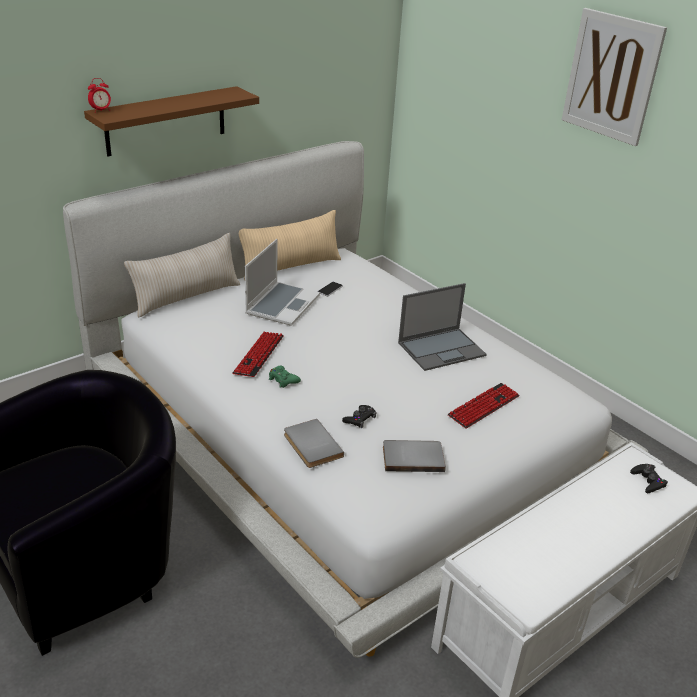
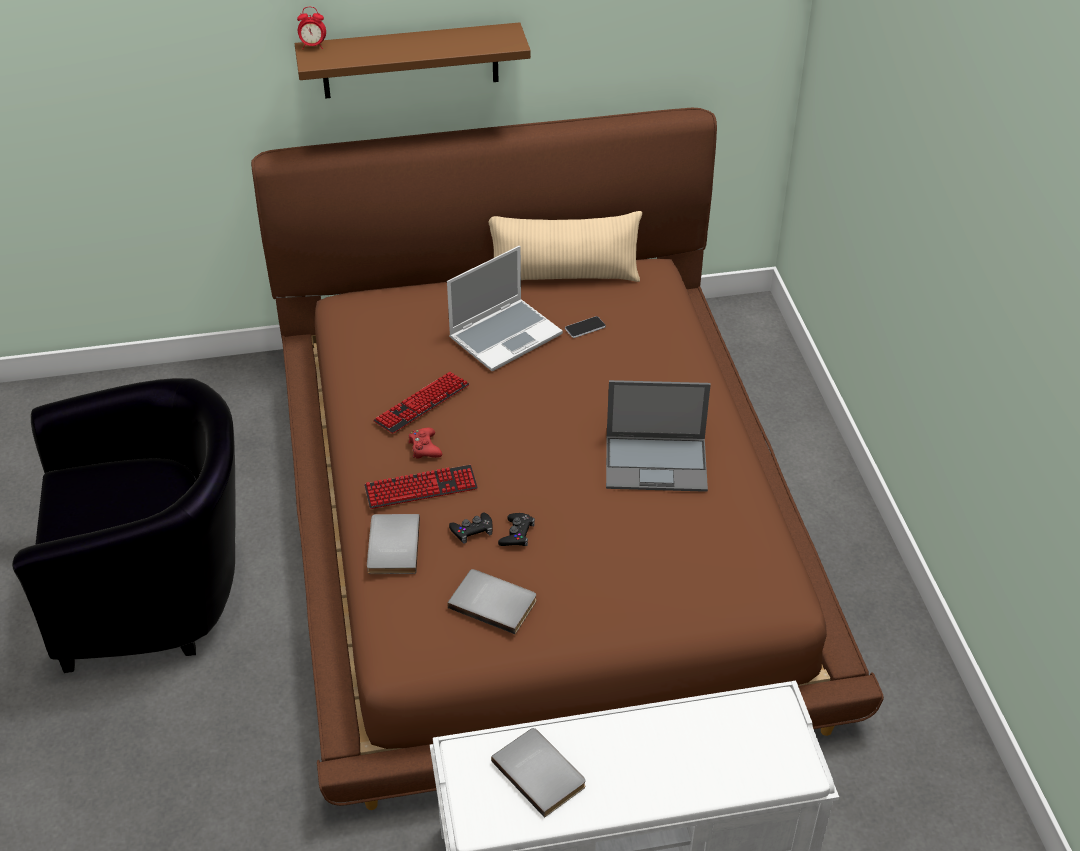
camera: 30 degrees right, 10 degrees up
(186, 297) = (403, 291): beige pillow -> none
(283, 380) = (424, 448): green game controller -> red game controller
(343, 429) = (540, 521): white bed -> brown bed
(483, 406) = (639, 564): keyboard -> keyboard (421, 488)
(538, 552) = (541, 772): none -> grey book
(611, 76) = (978, 142): picture -> none
(648, 481) = (764, 740): black game controller -> black game controller (517, 534)

